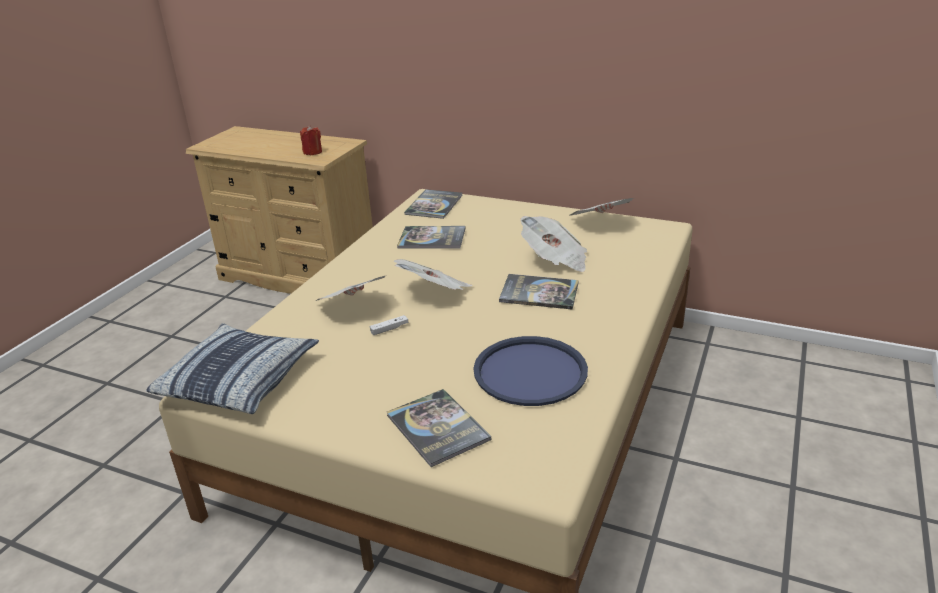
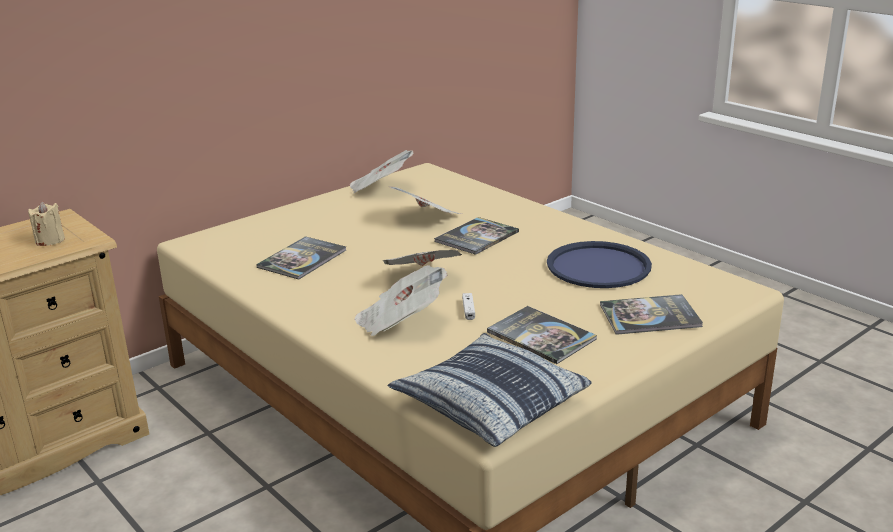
camera: 65 degrees left, 5 degrees down
(312, 152) = (50, 240): red candle -> beige candle
(434, 205) = (220, 243): book -> book (541, 336)

